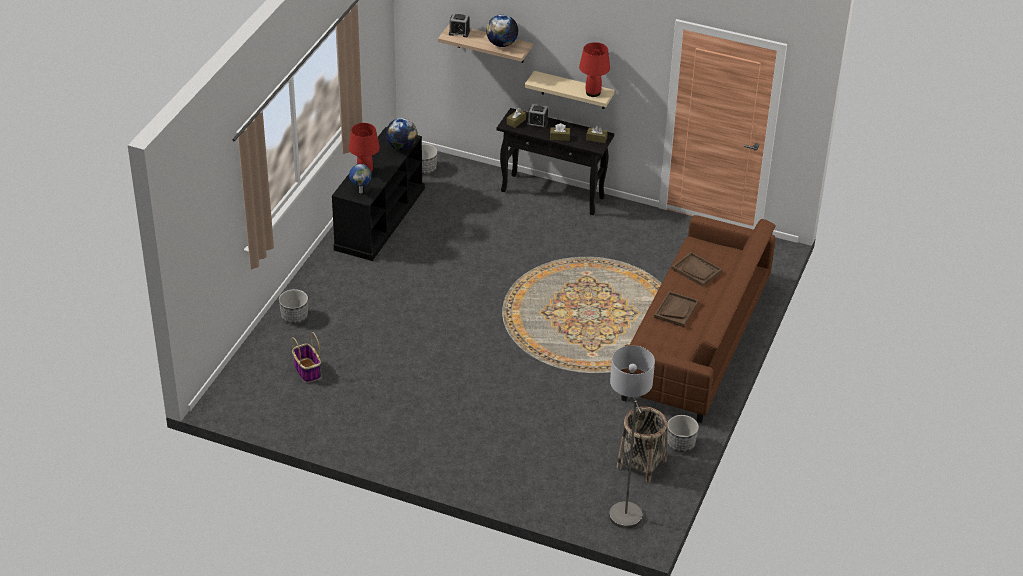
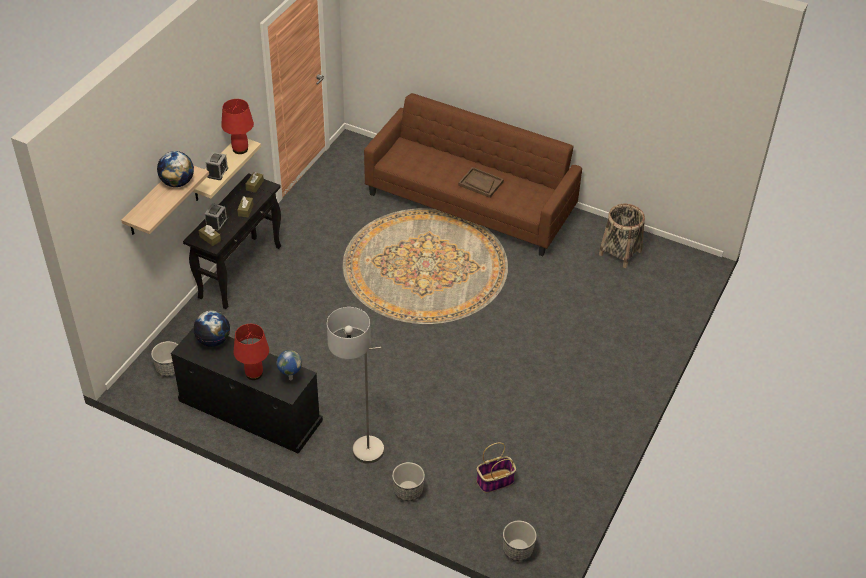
camera: 85 degrees left, 5 degrees up
(459, 32) = (143, 213): alarm clock -> alarm clock (217, 172)
(622, 509) = (673, 270): grey floor lamp -> grey floor lamp (358, 452)
(681, 444) = (596, 227): planter -> planter (518, 550)
(696, 270) = (427, 165): brown tray -> none

